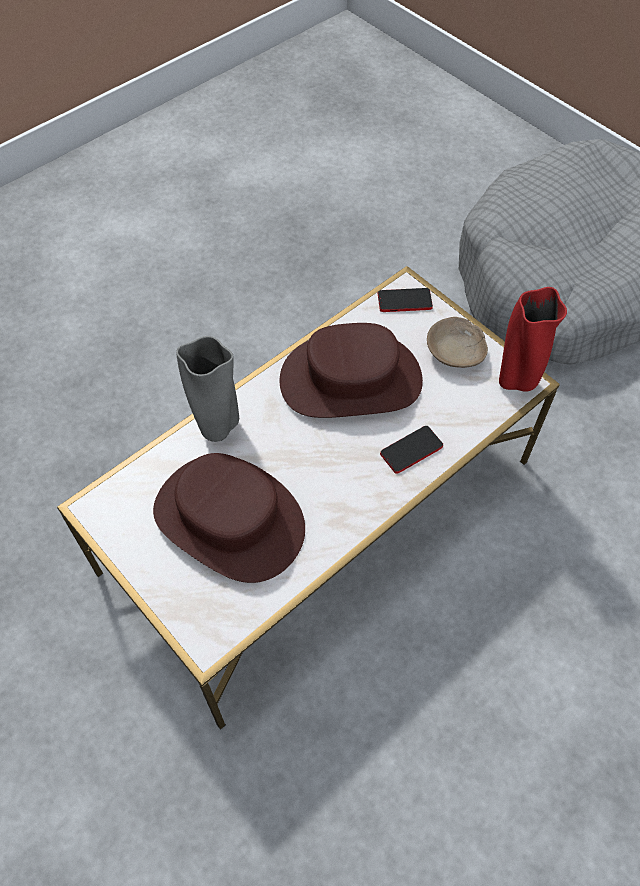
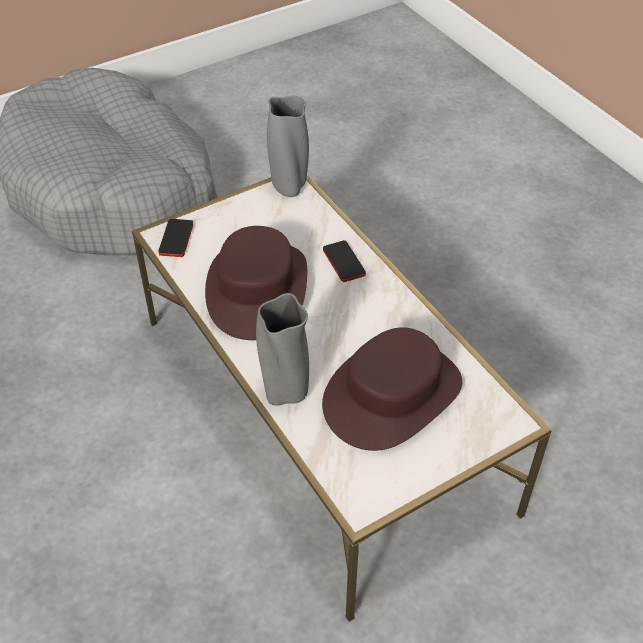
camera: 80 degrees left, 10 degrees down
(456, 351) = (247, 217): beige bowl -> none
(516, 381) = (289, 188): red vase -> grey vase

